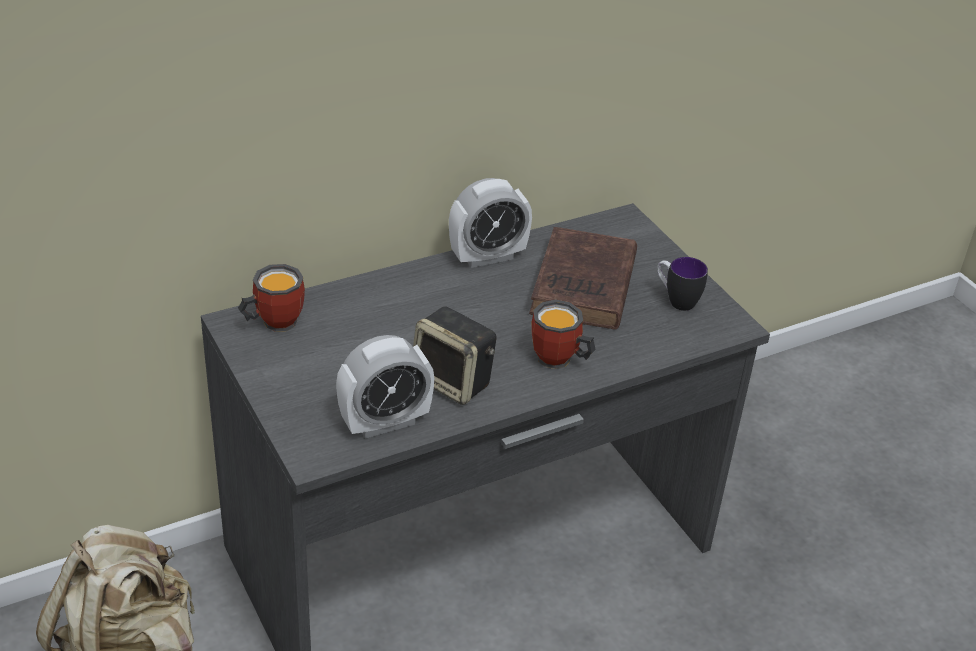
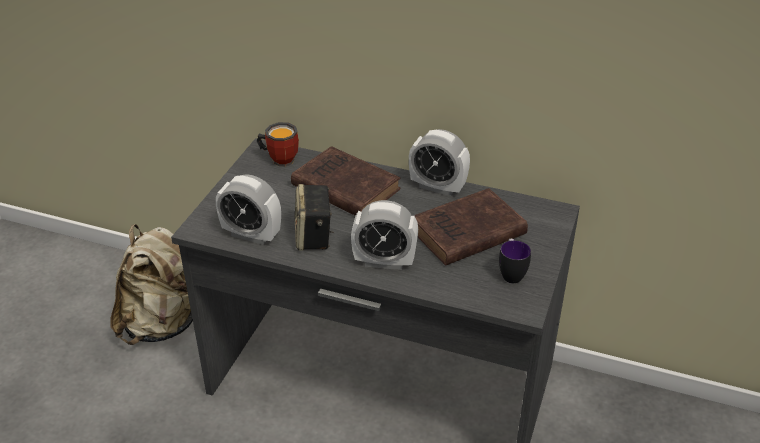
camera: 50 degrees right, 0 degrees up
(395, 311) = (343, 186): none -> brown book
(558, 361) = (384, 262): mug -> alarm clock

